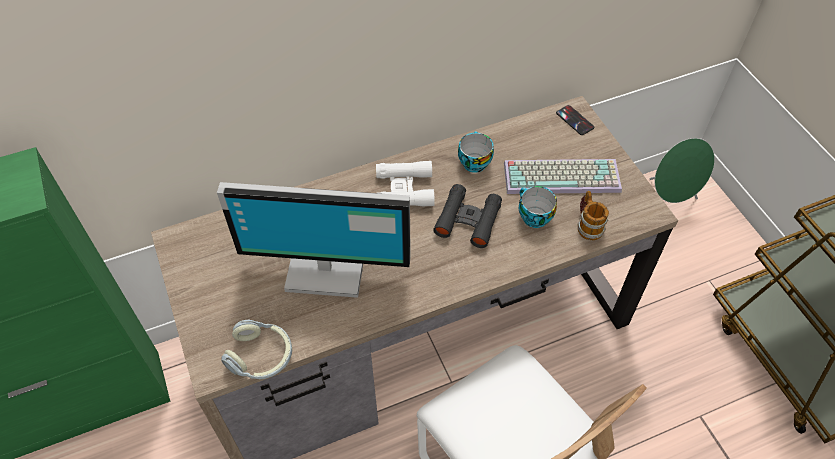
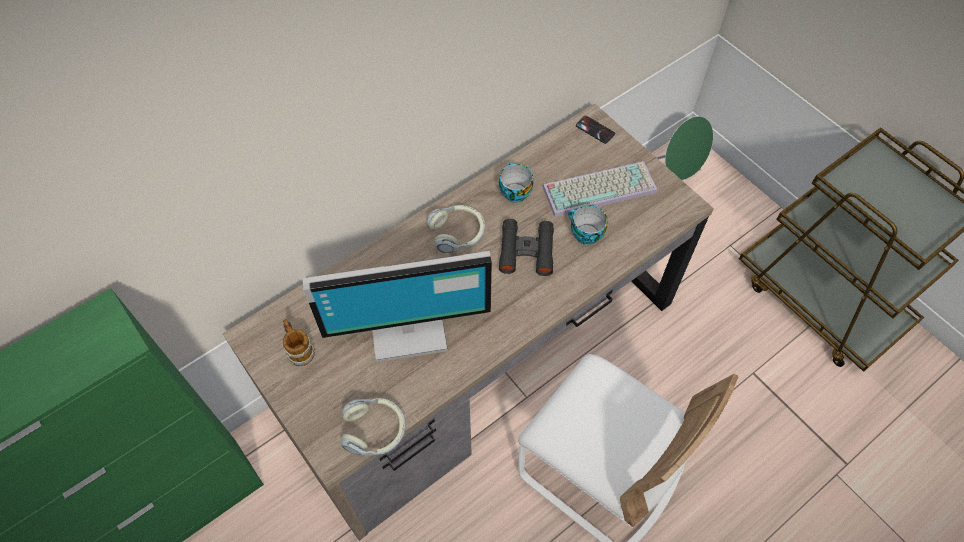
camera: 15 degrees left, 5 degrees up
(404, 189) = (457, 233): white binoculars -> headphones
(588, 225) = (636, 231): mug -> mug (299, 349)

